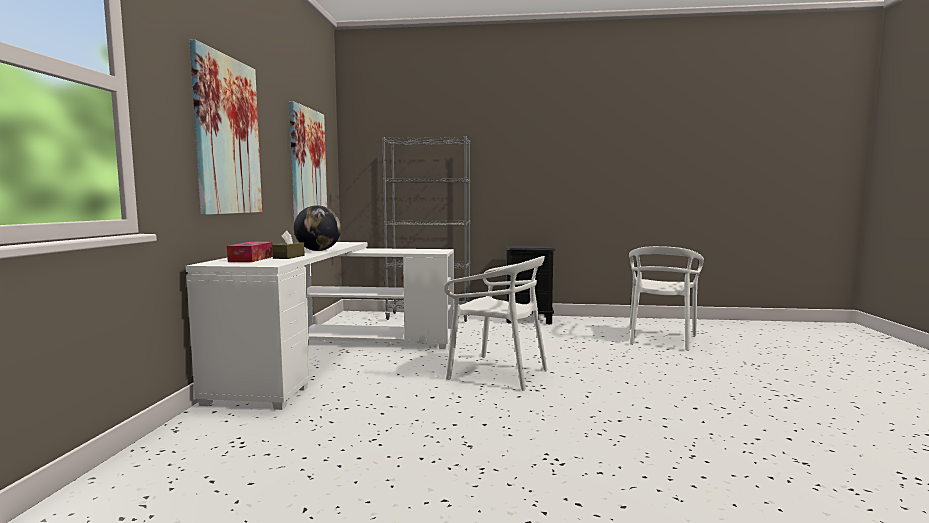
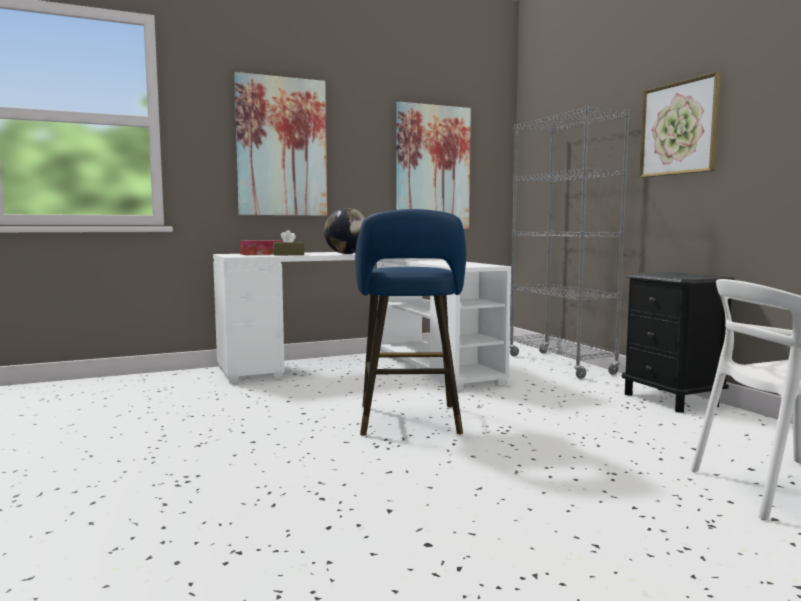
camera: 60 degrees right, 0 degrees up
(497, 373) = (410, 422): white chair -> blue stool
(506, 157) = (679, 128): none -> picture

